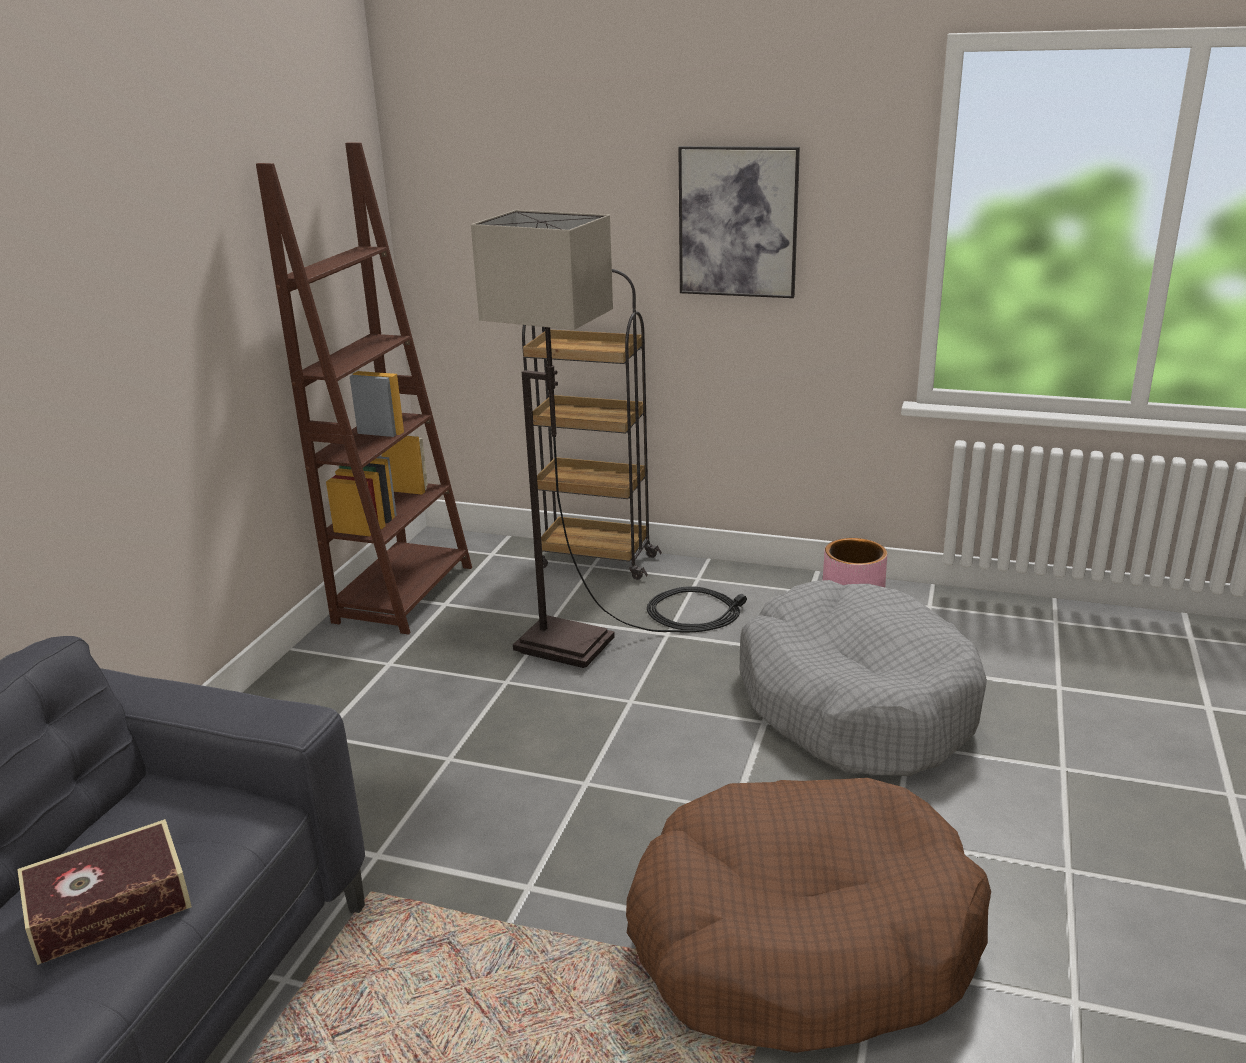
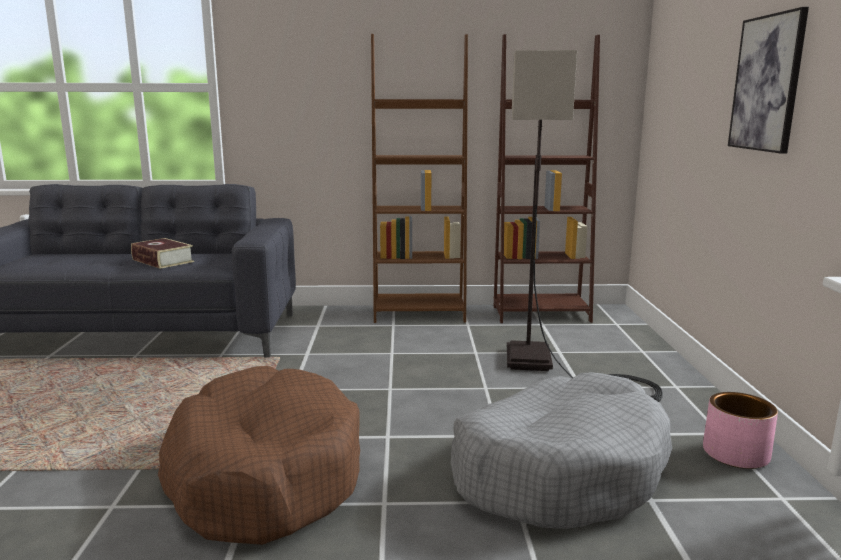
camera: 70 degrees right, 10 degrees down
(292, 698) = (419, 314): none -> brown bookcase
(596, 561) = (650, 351): brown cart -> none

